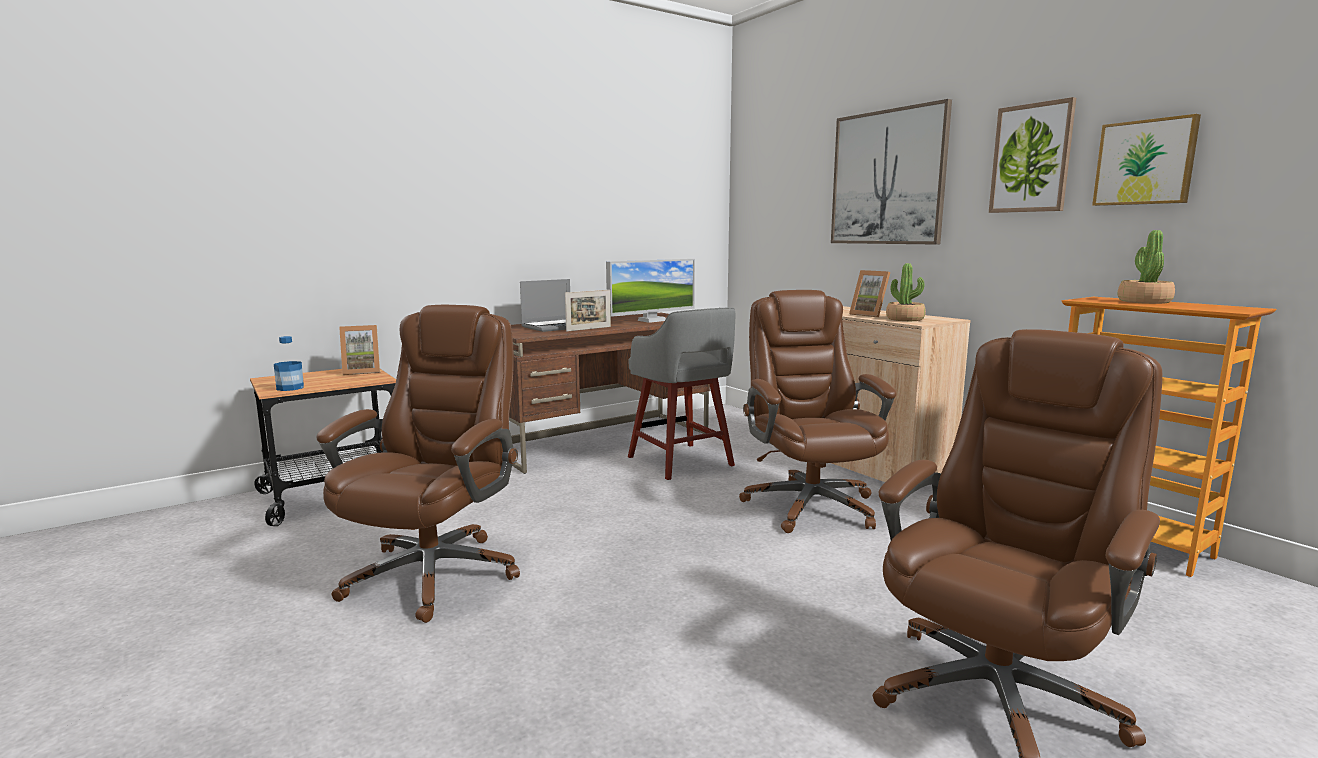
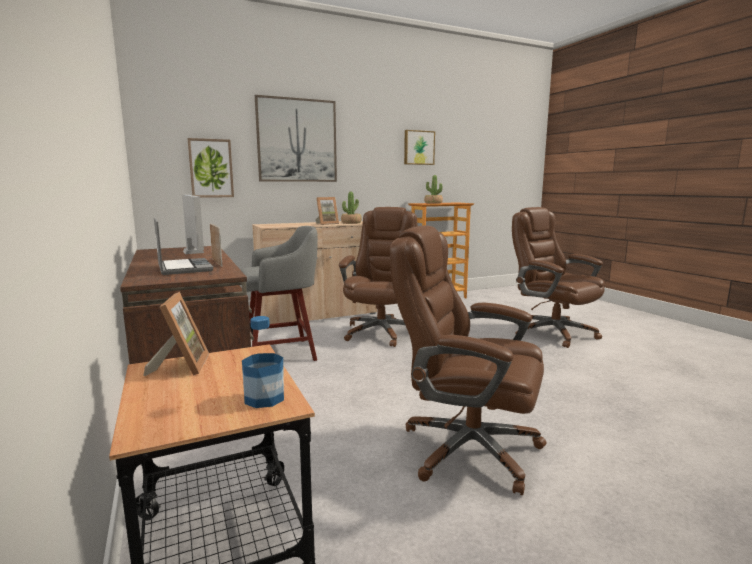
camera: 80 degrees left, 0 degrees up
(809, 505) = (382, 332): brown office chair -> brown office chair turned 105 degrees clockwise
(1031, 158) = (376, 140): picture -> picture (211, 168)

